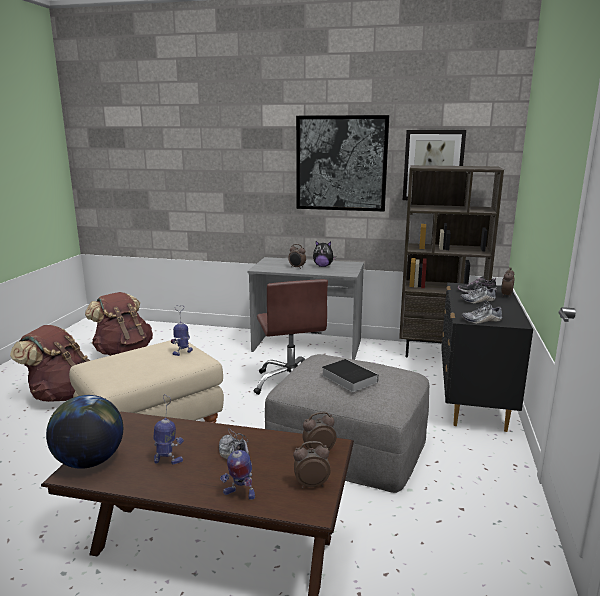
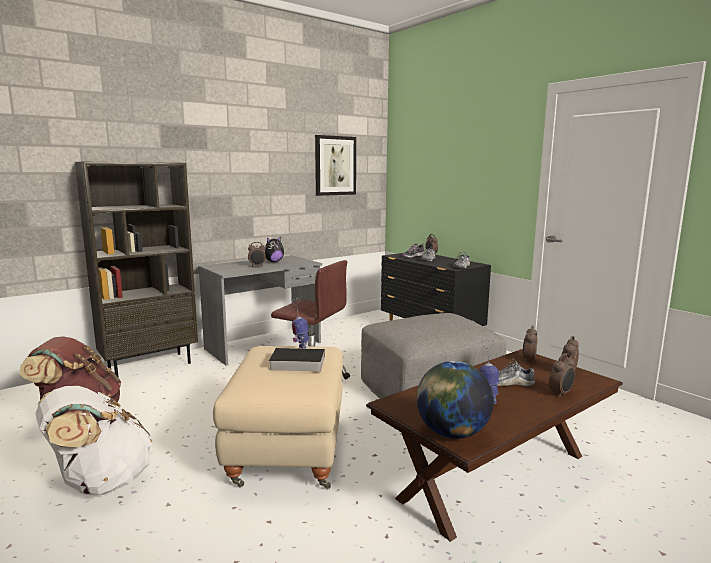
camera: 50 degrees left, 5 degrees down
(62, 395) = (100, 482): brown backpack -> white backpack
(239, 494) = (561, 393): toy robot -> alarm clock
(341, 163) = (265, 164): picture -> none
(347, 378) = (439, 324): book -> book (295, 363)
(439, 353) = (360, 320): brown bookcase -> brown bookcase (150, 365)

